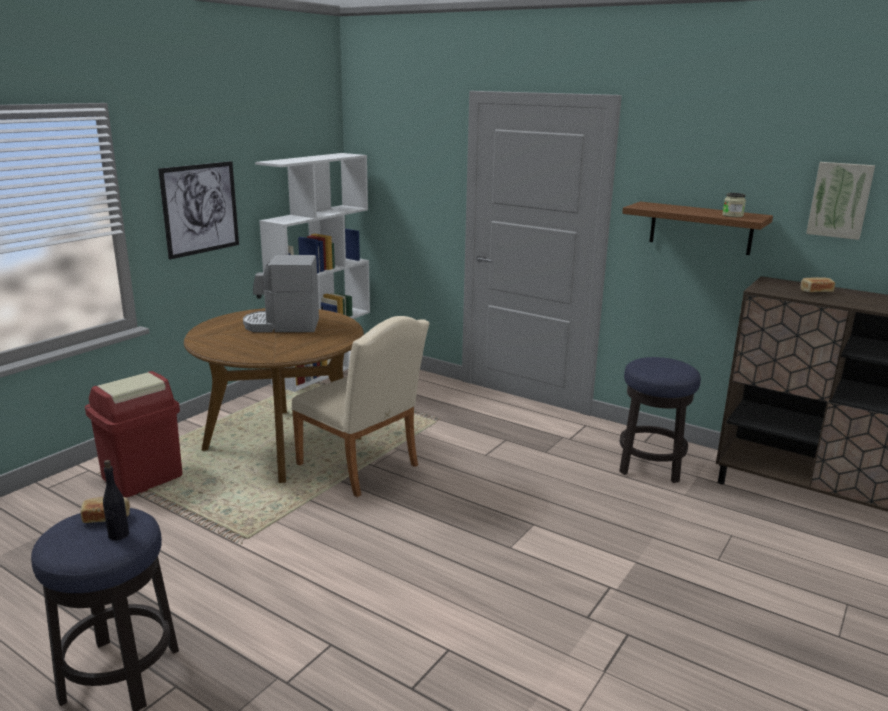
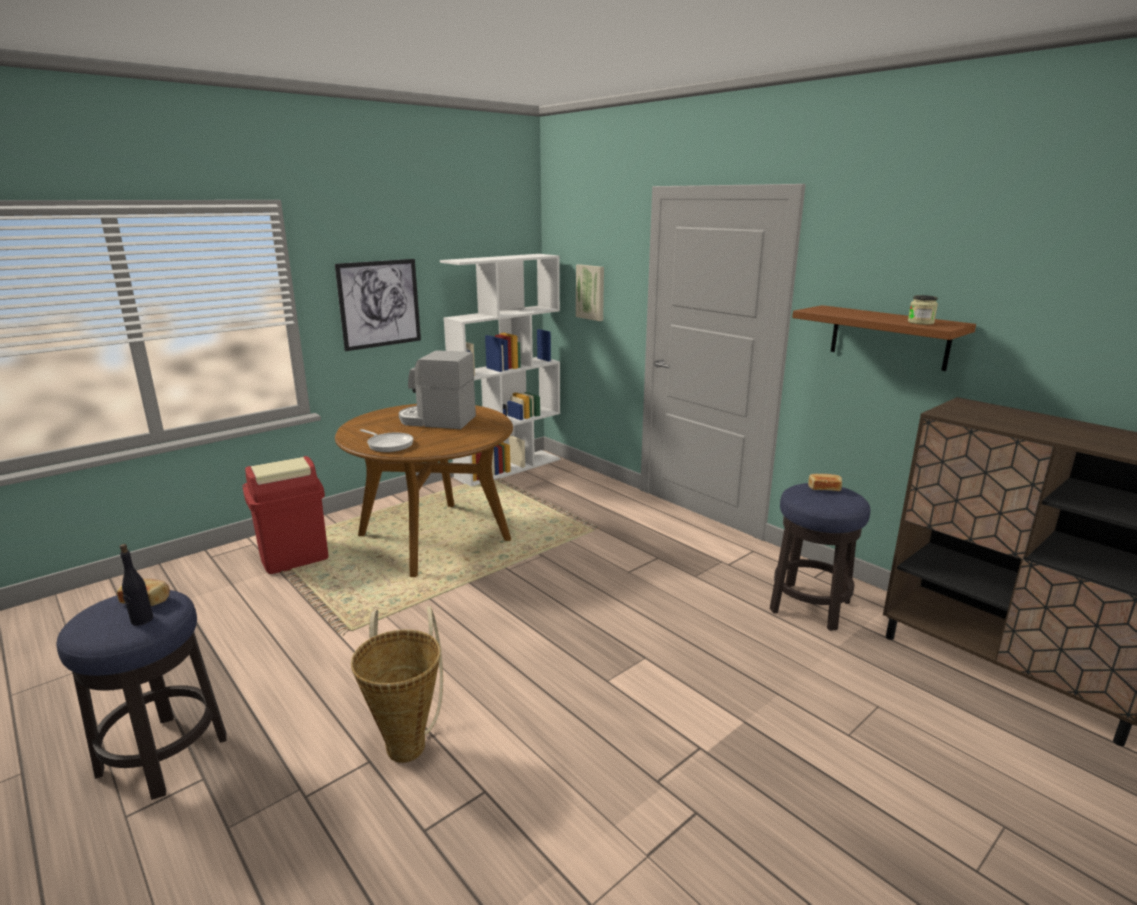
camera: 15 degrees right, 0 degrees up
(252, 352) = (388, 444): none -> frying pan
(357, 623) = (407, 741): none -> basket
(363, 468) = (497, 571): beige chair -> none
(815, 291) = (1019, 419): bread -> bread (824, 489)
(840, 200) = (1063, 306): picture -> picture (591, 292)

